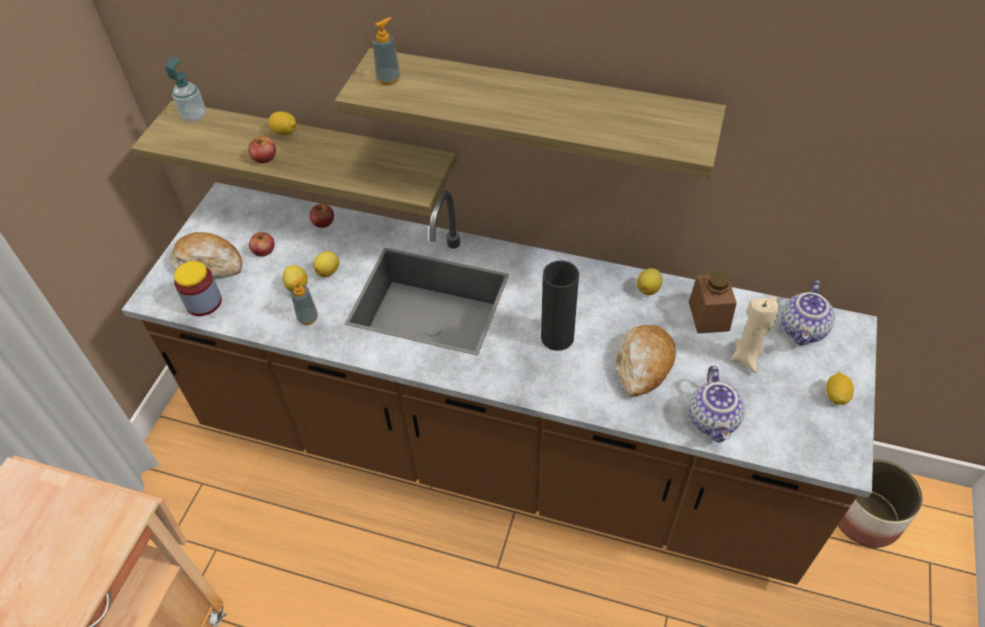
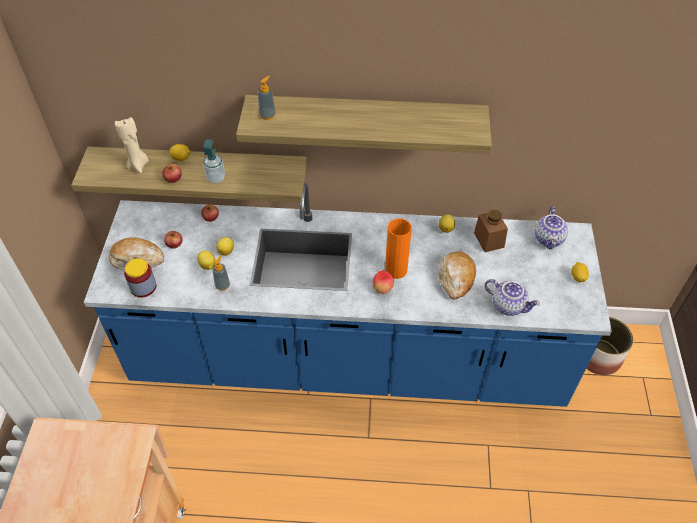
camera: 15 degrees left, 0 degrees up
(194, 116) = (109, 155): soap dispenser -> soap dispenser (216, 178)
(498, 451) = (348, 359): brown counter -> blue counter
(529, 362) = (382, 289): none -> apple
(557, 337) = (396, 270): black vase -> orange vase
(714, 420) = (508, 305): teapot -> teapot turned 45 degrees counterclockwise
(747, 357) = (519, 262): beige candle -> beige candle (138, 165)

